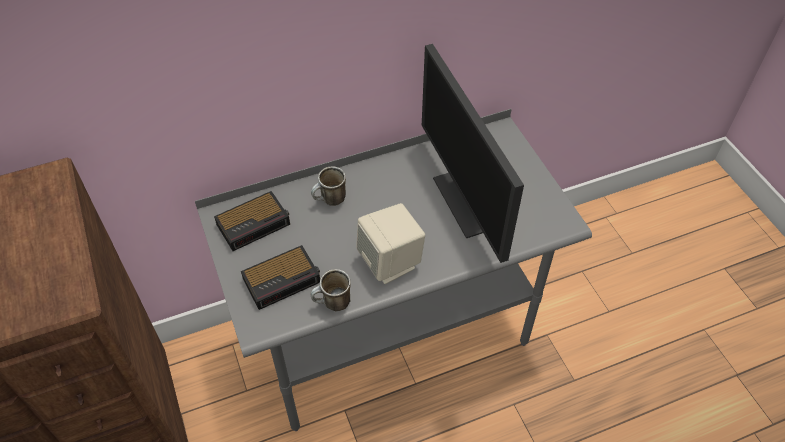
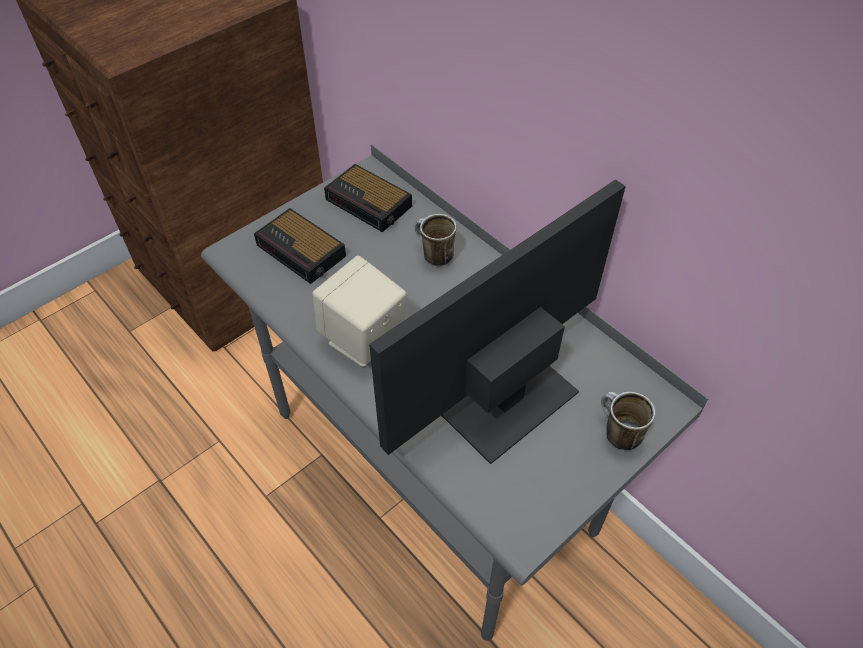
camera: 70 degrees right, 0 degrees up
(332, 304) = (282, 304): mug -> mug (616, 433)

